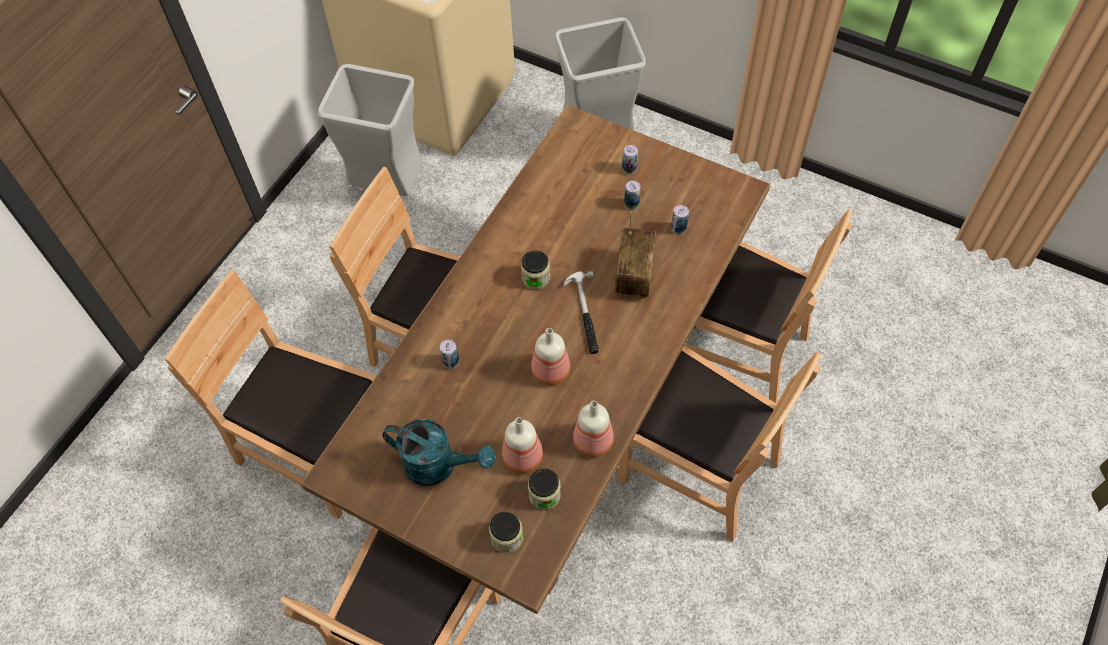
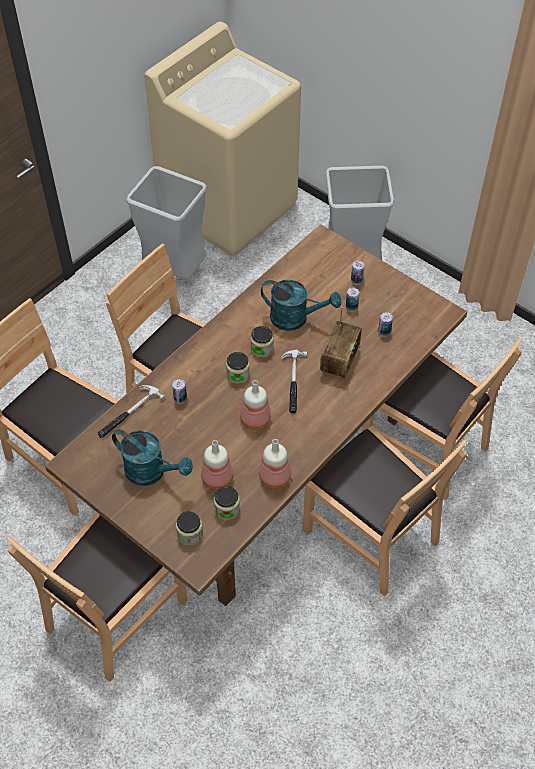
camera: 10 degrees right, 5 degrees down
(391, 394) = (128, 413): none -> hammer
(515, 317) = (238, 374): none -> jar
(567, 231) = (296, 318): none -> turquoise watering can

